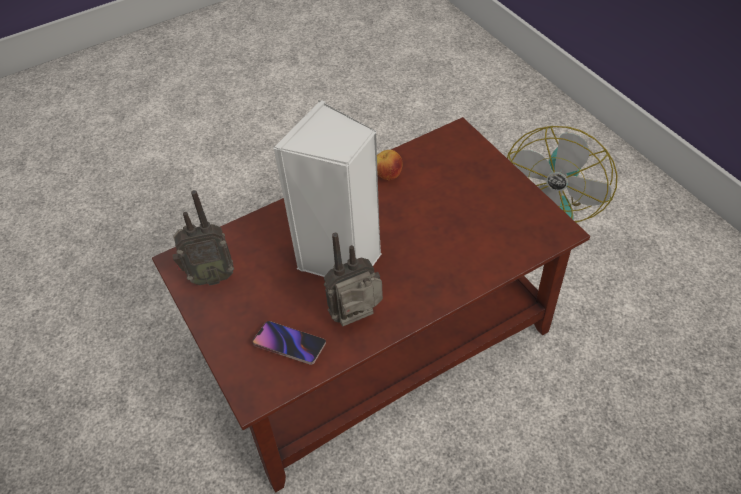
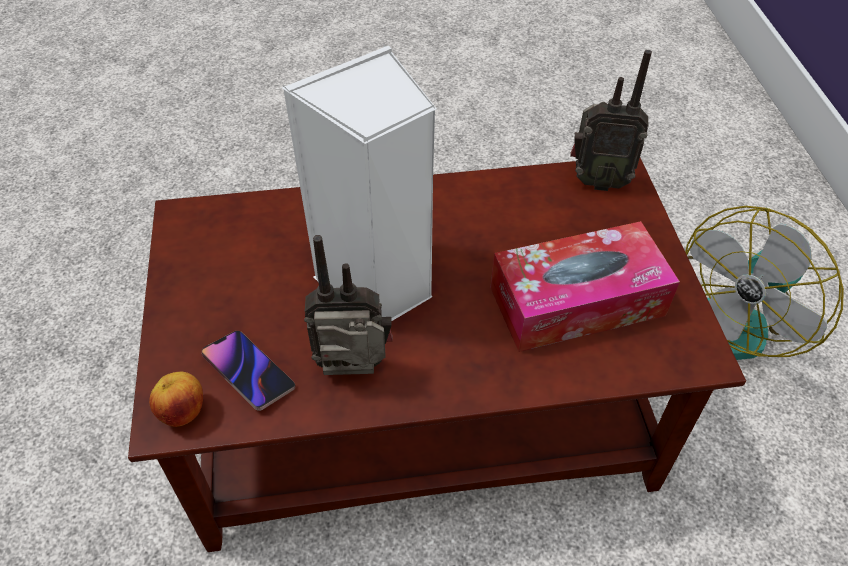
camera: 20 degrees right, 0 degrees up
(210, 277) = (206, 248): radio -> radio (597, 180)
(388, 175) = (497, 198): apple -> apple (183, 412)
(471, 224) = (576, 301): none -> tissue box

